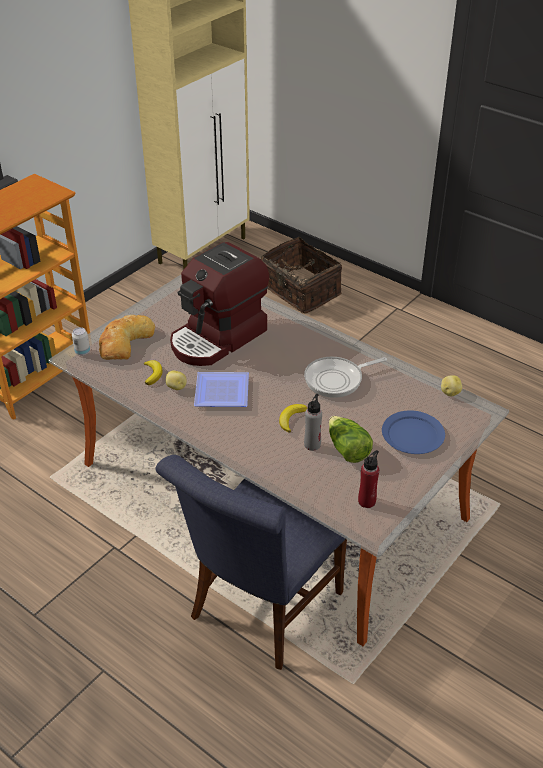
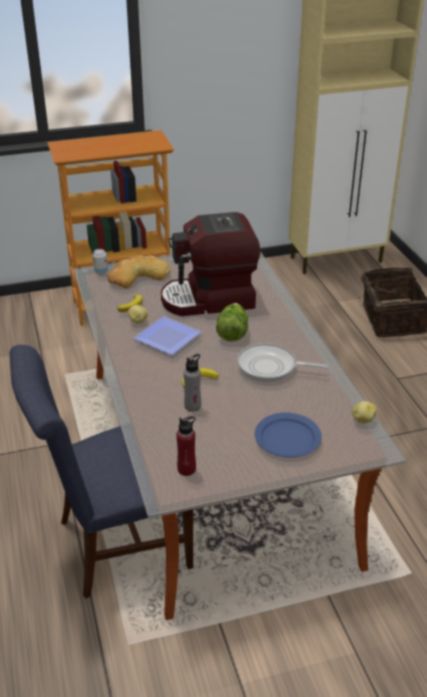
camera: 35 degrees right, 5 degrees down
(347, 449) = (217, 422): lettuce -> lettuce (232, 332)

